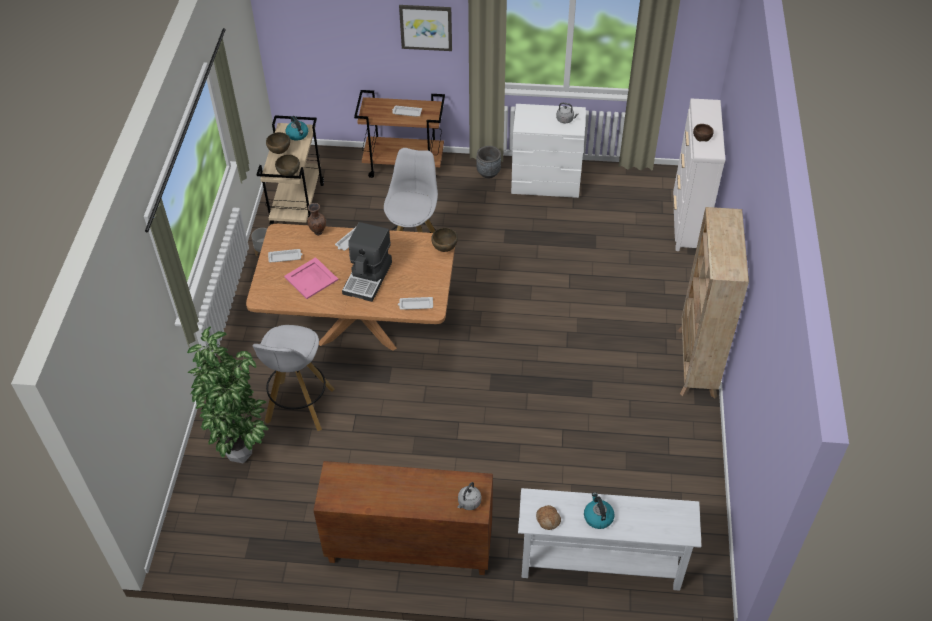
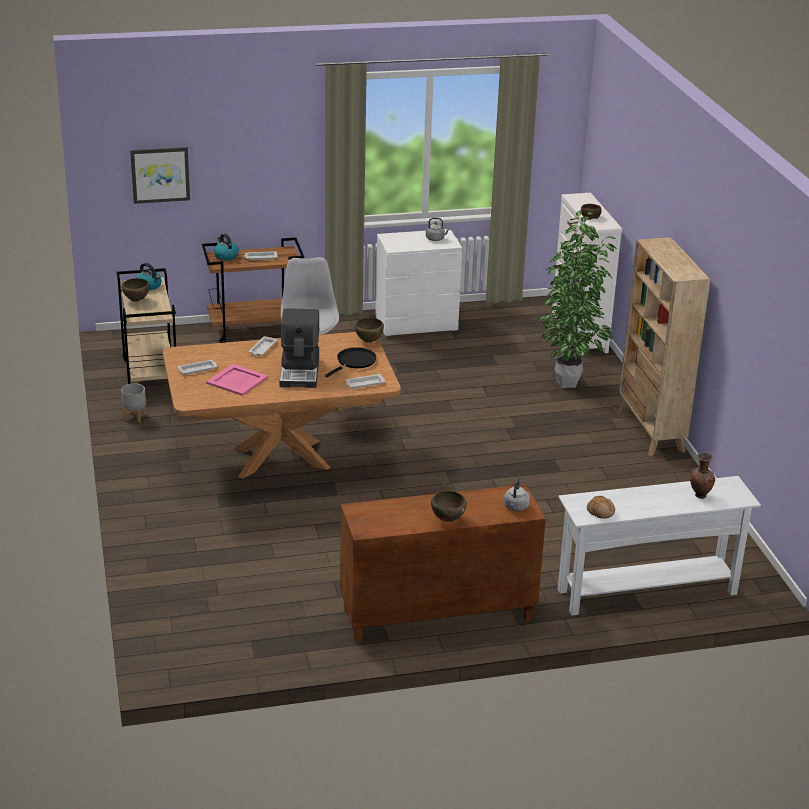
camera: 20 degrees left, 20 degrees down
(243, 455) = (204, 577): potted plant -> potted plant (570, 383)
(289, 174) = (157, 315): brown bowl -> brown bowl (447, 519)
(299, 406) = (247, 528): white stool -> none
(317, 232) = (222, 347): brown vase -> brown vase (699, 495)
(420, 274) = (354, 362): none -> black frying pan
(426, 27) = (276, 156): picture -> picture (160, 174)
(488, 172) = (350, 324): grey planter -> none
(598, 517) = (648, 502): kettle -> kettle (225, 256)

